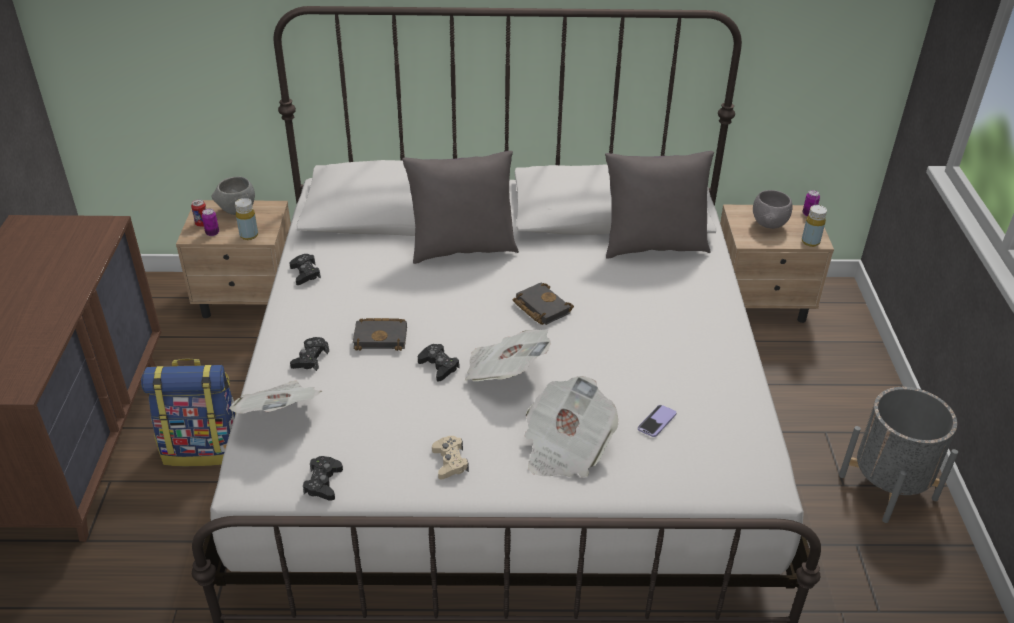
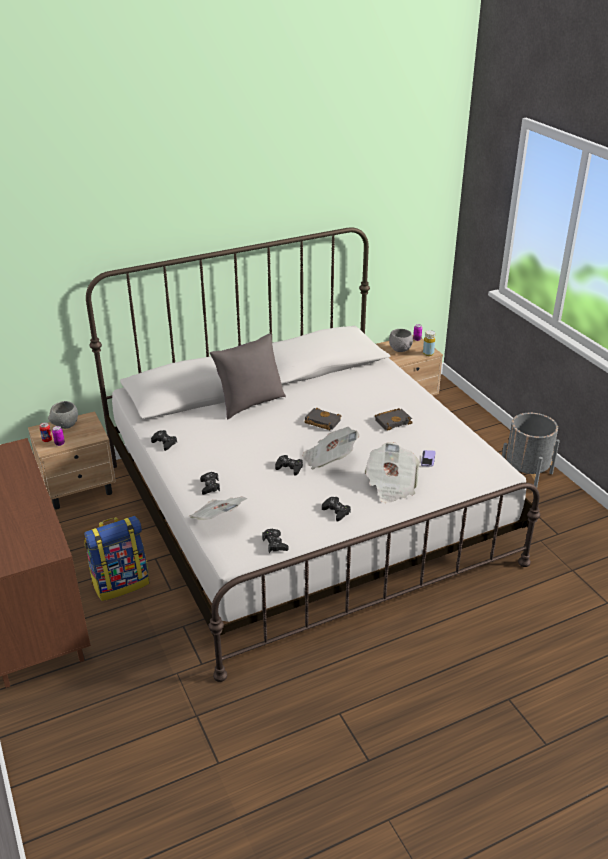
camera: 25 degrees left, 5 degrees down
(249, 235) = (87, 438): yellow bottle -> none
(382, 337) = (243, 463): black book -> black book (393, 421)
(450, 462) = (336, 511): beige game controller -> black game controller
(653, 246) = (358, 373): grey pillow -> none

